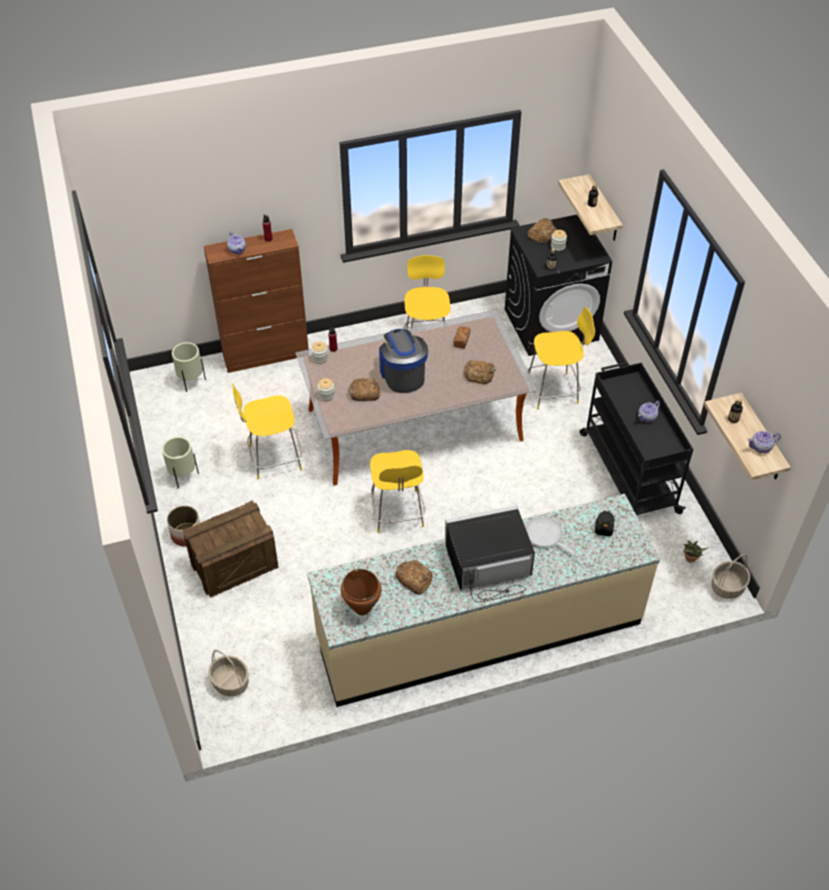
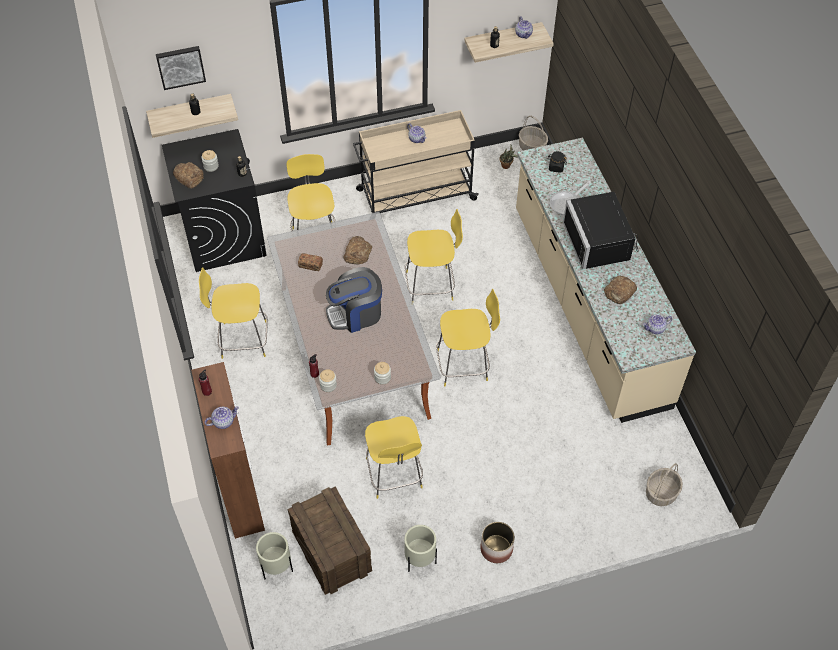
camera: 90 degrees left, 5 degrees up
(234, 565) = (531, 501): crate -> crate (332, 552)
(362, 608) = (655, 328): brown cooking pot -> teapot
(364, 392) = (379, 345): bread -> none
(500, 486) = (431, 285): none -> yellow chair
(611, 160) = (180, 66): none -> picture
(628, 471) = (415, 195): black cart -> beige cart

